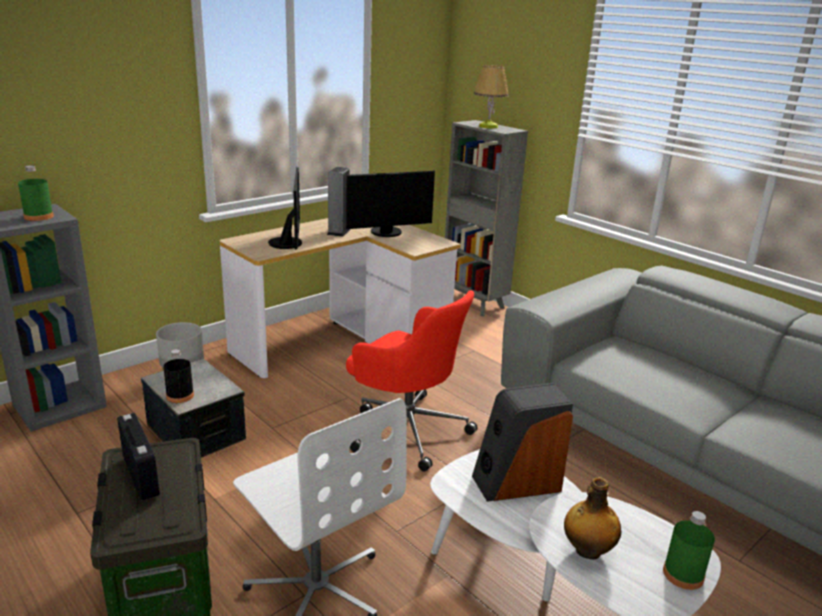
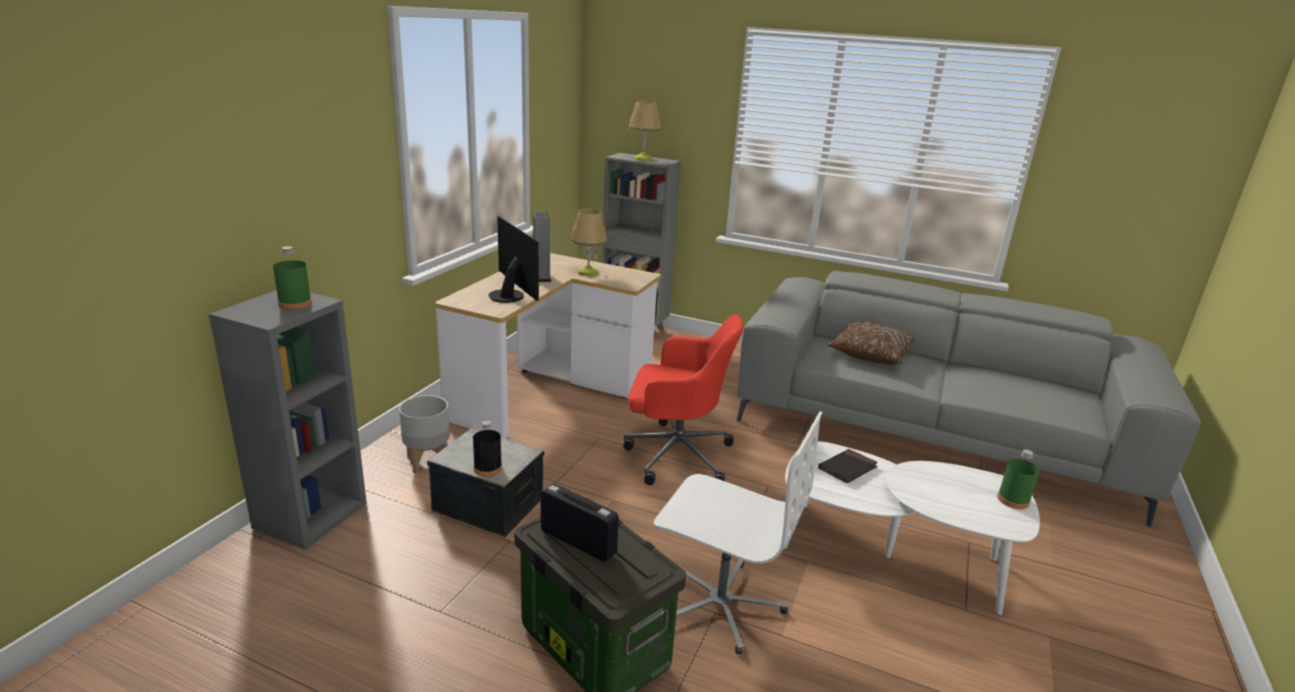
camera: 25 degrees left, 0 degrees up
(387, 233) = (587, 272): monitor -> table lamp
(516, 482) = (847, 468): speaker -> black book
(587, 551) = (946, 502): bottle -> none
(659, 365) = (870, 354): none -> brown pillow

